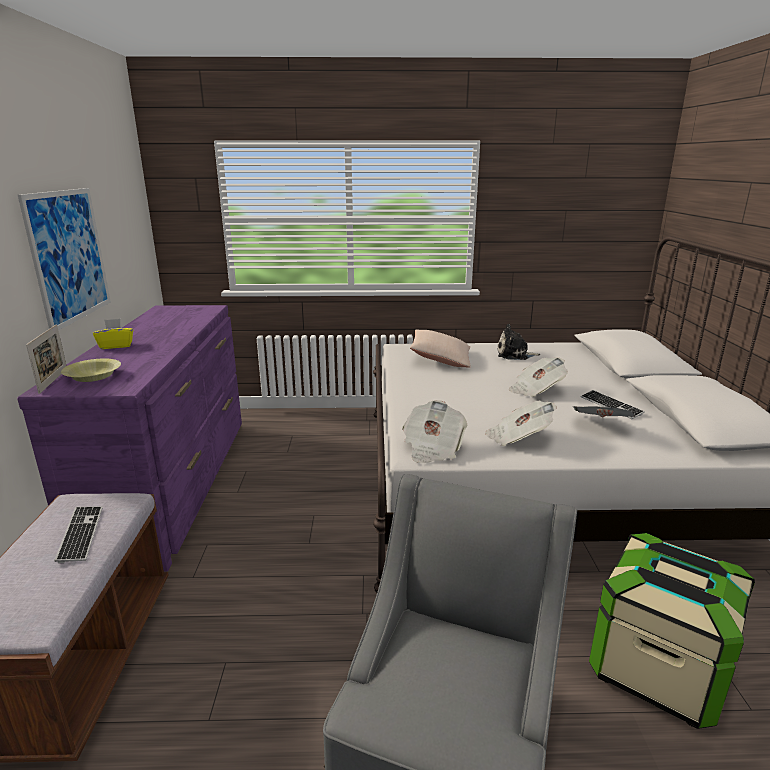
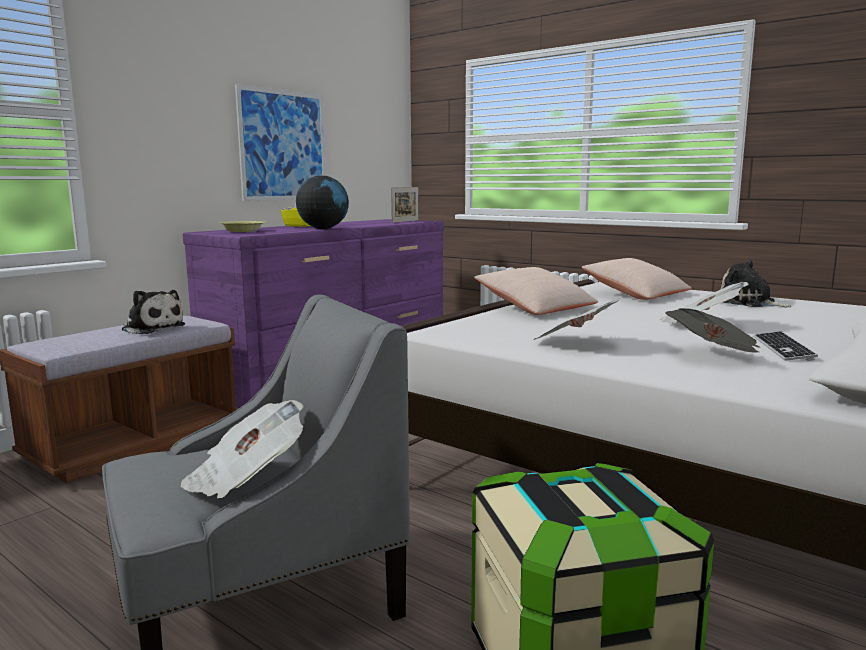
camera: 40 degrees right, 10 degrees down
(53, 380) = (218, 230): picture frame -> picture frame (405, 221)
(81, 534) = (152, 328): keyboard -> plush toy
(166, 350) = (323, 228): none -> globe
(416, 397) = (535, 308): none -> beige pillow
(432, 448) = (462, 331): newspaper -> newspaper (245, 478)

